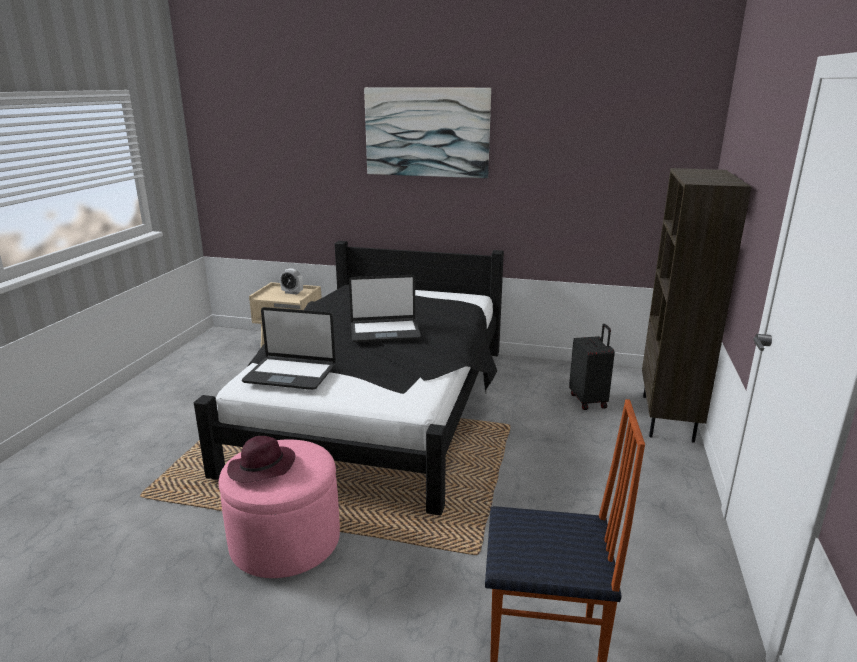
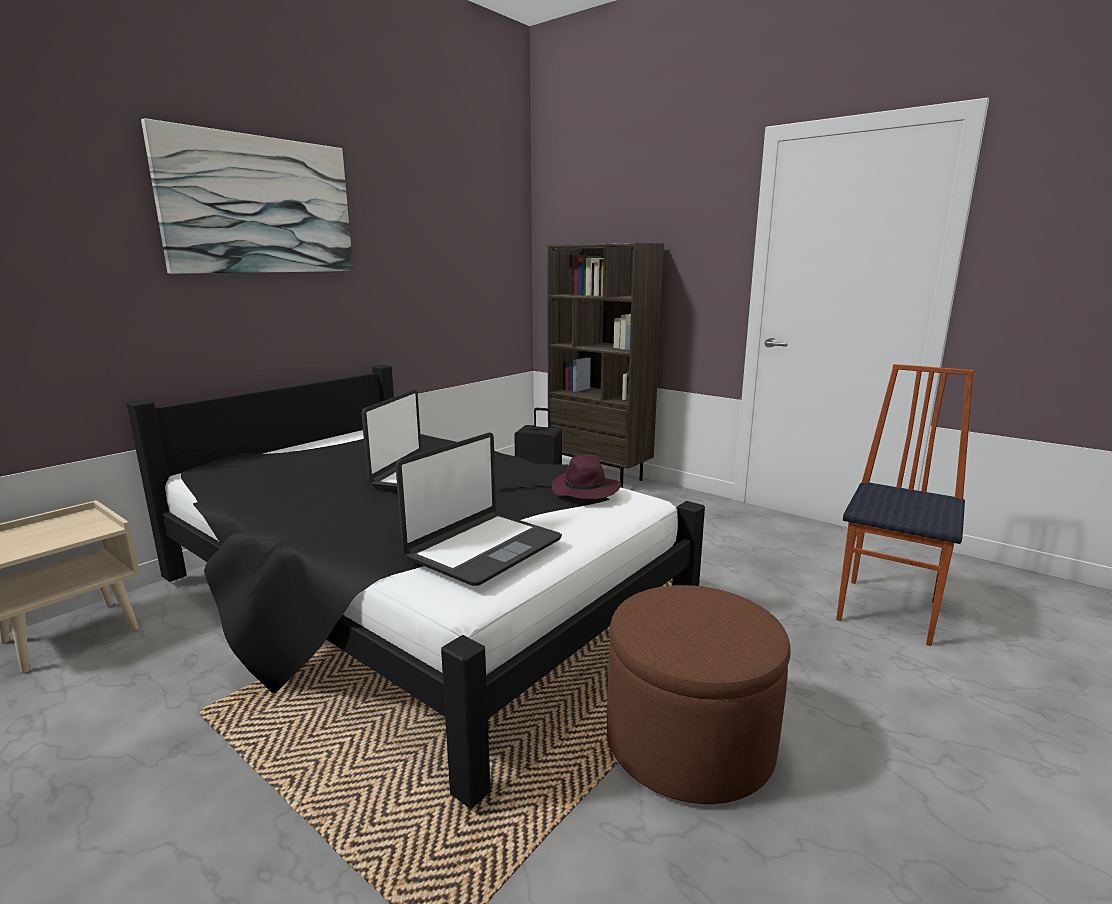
camera: 65 degrees left, 5 degrees down
(261, 468) = (703, 634): purple hat -> purple hat (586, 490)
(285, 541) = (689, 742): pink ottoman -> brown ottoman
(292, 292) = (56, 528): alarm clock -> none

